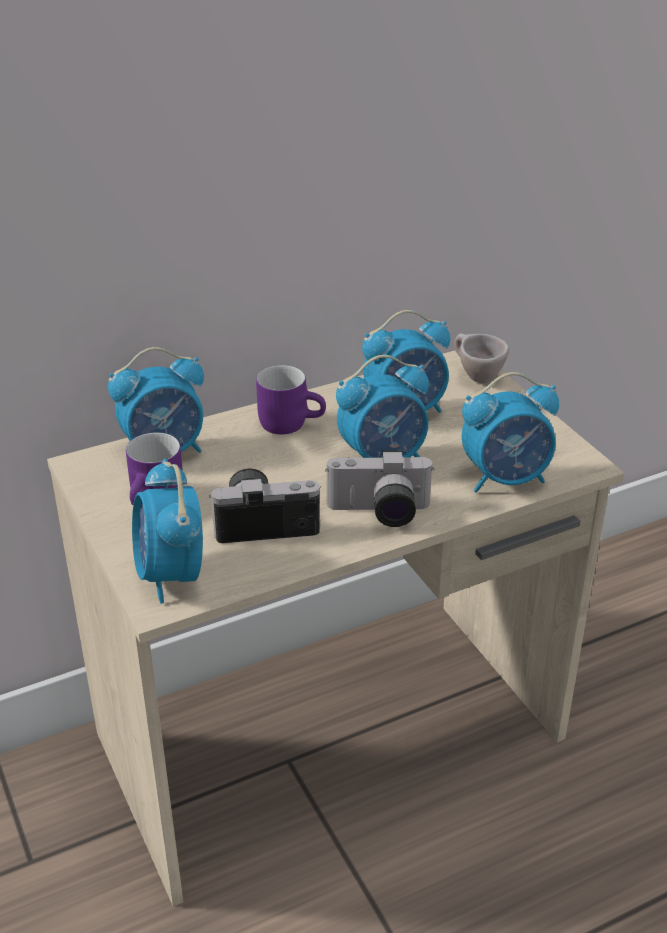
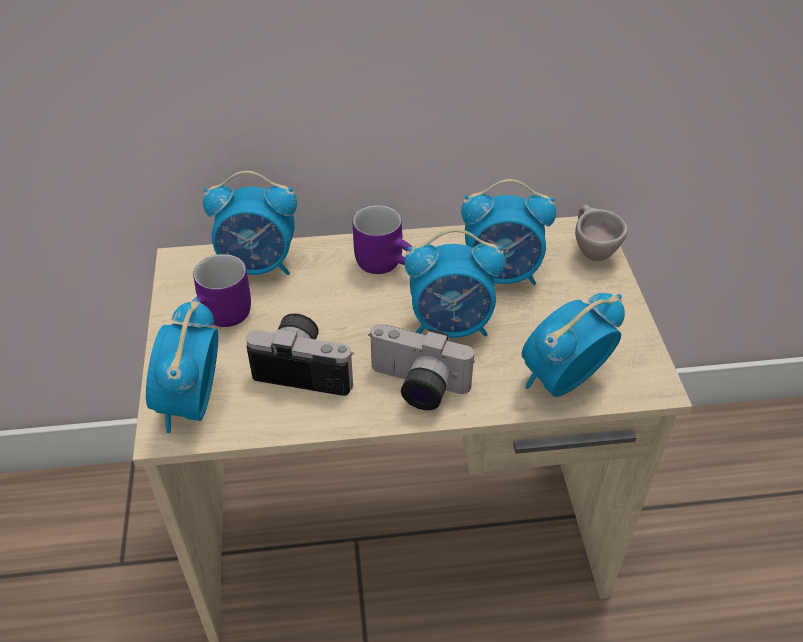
camera: 20 degrees right, 10 degrees up
(506, 479) = (562, 380): alarm clock -> alarm clock turned 135 degrees clockwise

